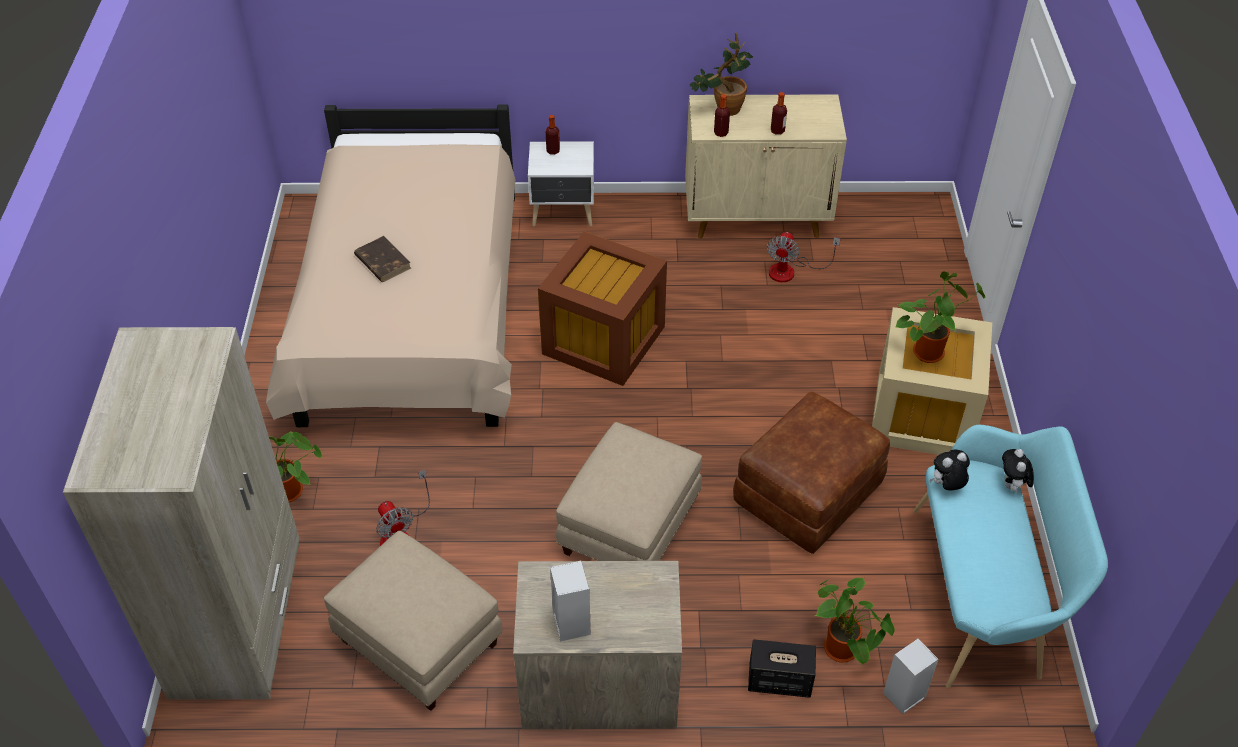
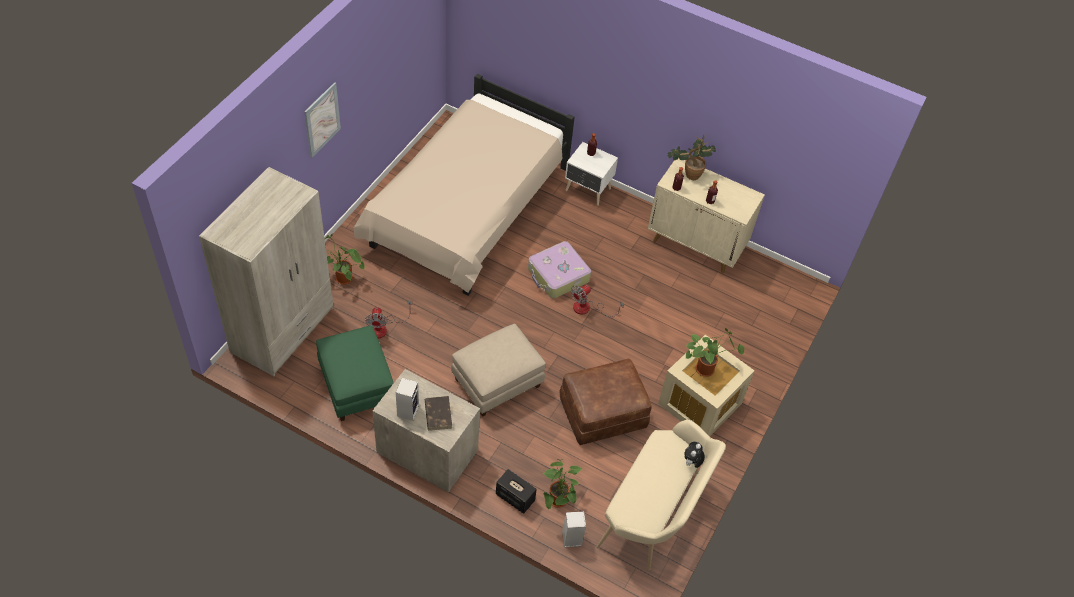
camera: 25 degrees right, 5 degrees up
(158, 227) = (322, 120): none -> picture
(382, 261) = (449, 179): brown book -> brown book (438, 414)
(417, 643) = (356, 386): beige ottoman -> green ottoman
(605, 339) = (558, 275): brown storage box -> suitcase
(790, 271) = (691, 285): fan -> fan (588, 308)
(946, 486) = (654, 444): plush toy -> none
(984, 595) = (654, 514): turquoise bench -> beige bench

